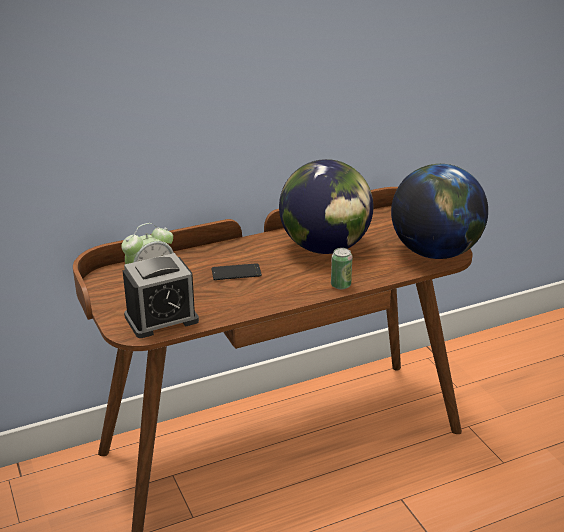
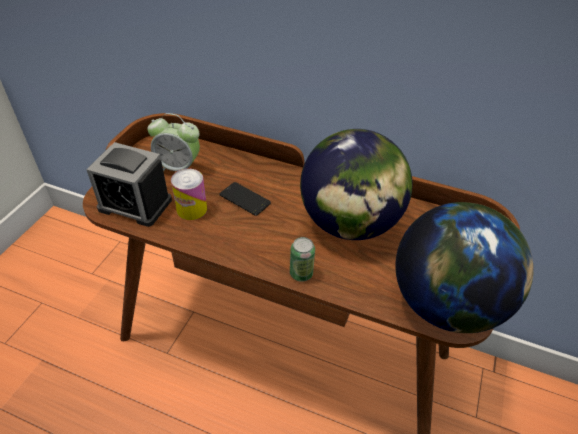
camera: 45 degrees right, 15 degrees up
(209, 297) = (191, 209): none -> can

